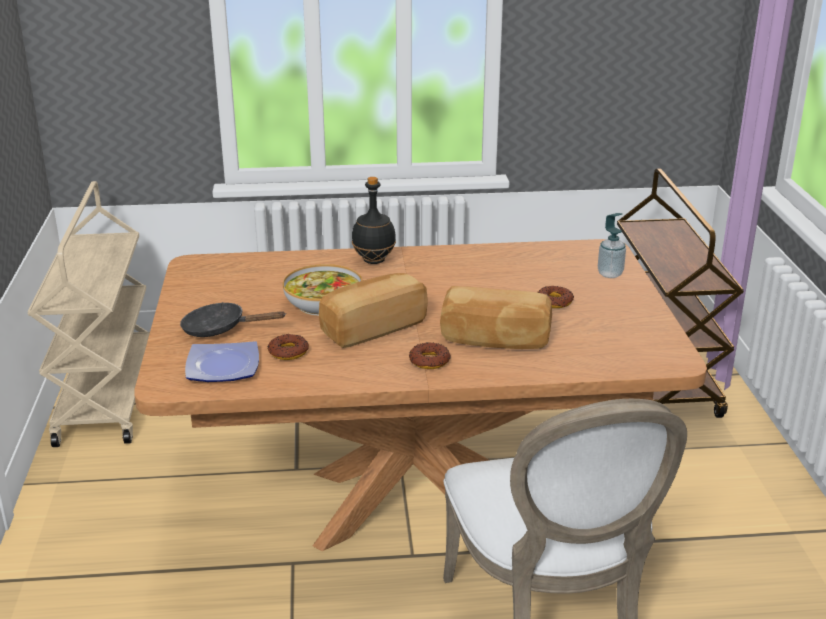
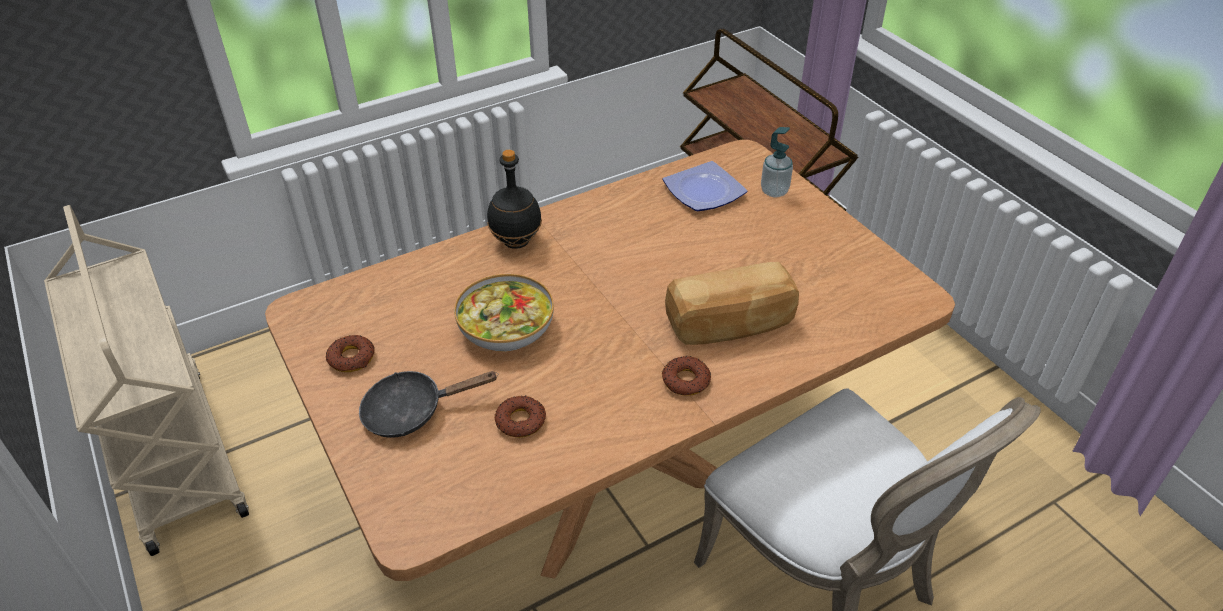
camera: 25 degrees left, 15 degrees up
(221, 367) = (458, 476): plate -> plate (703, 192)
(372, 328) = (588, 349): bread -> none
(554, 301) = (749, 248): donut -> donut (351, 358)

